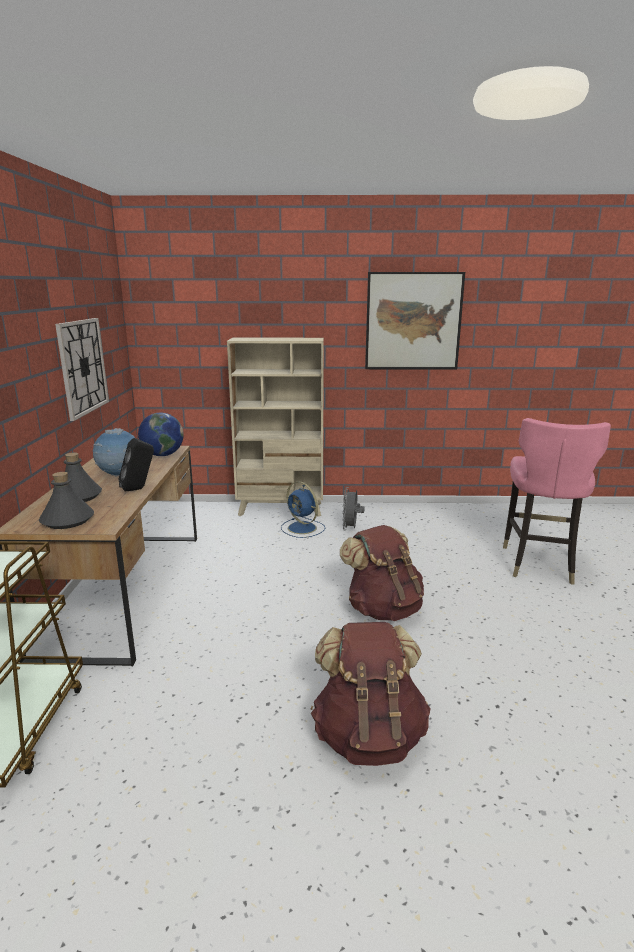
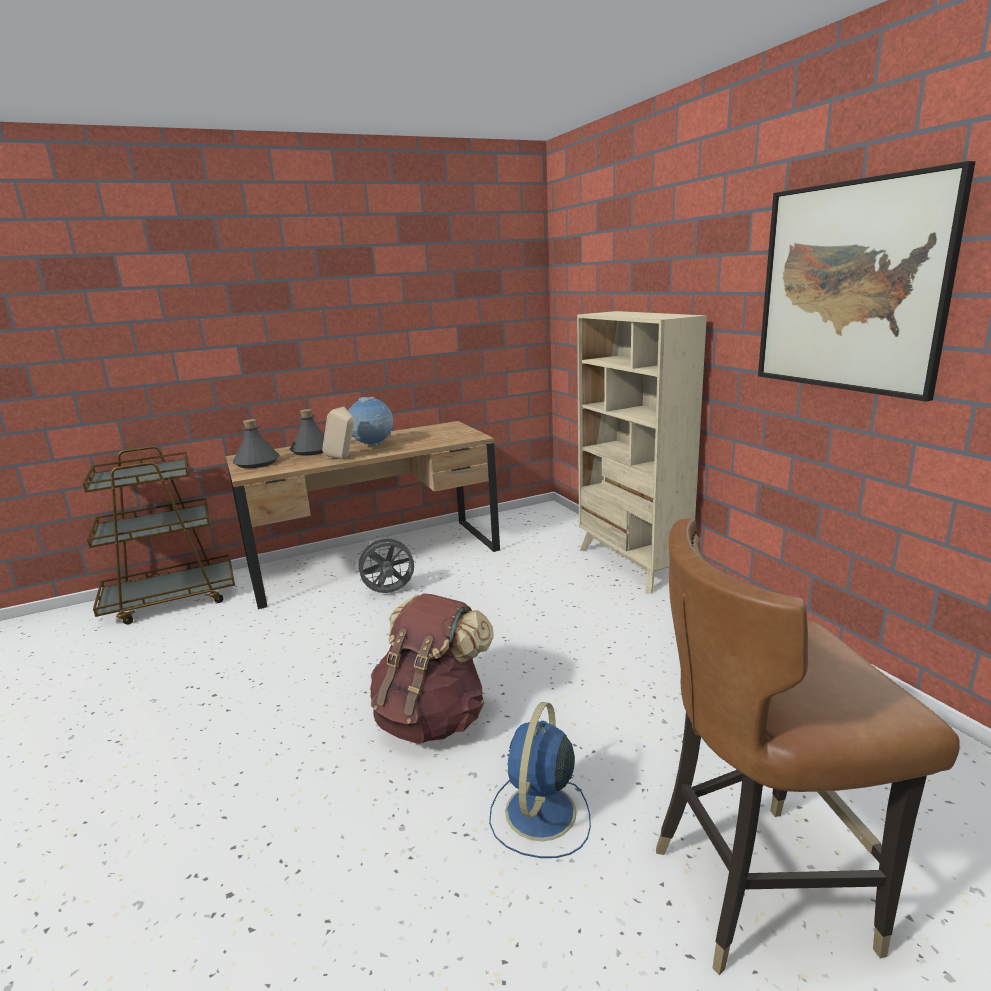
camera: 65 degrees right, 0 degrees up
(82, 366) = (425, 334): wall clock -> none
(139, 489) = (343, 459): black speaker -> beige speaker
(163, 455) = (448, 439): globe -> none
(303, 528) = (596, 594): blue fan -> blue fan (539, 814)
(351, 528) = (640, 627): grey fan -> grey fan (389, 593)
(368, 736) = (164, 779): brown backpack -> none
(539, 564) = (760, 887): pink chair -> brown chair

